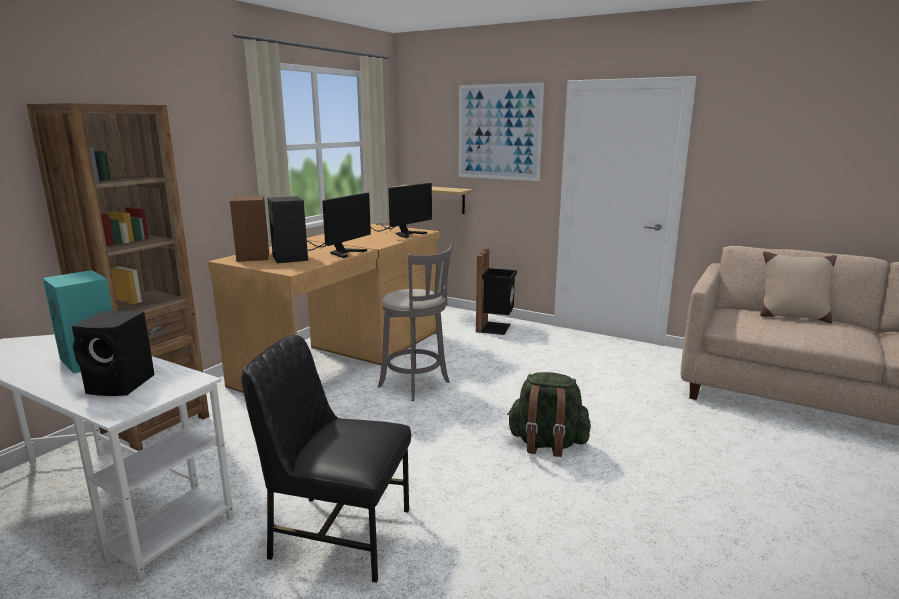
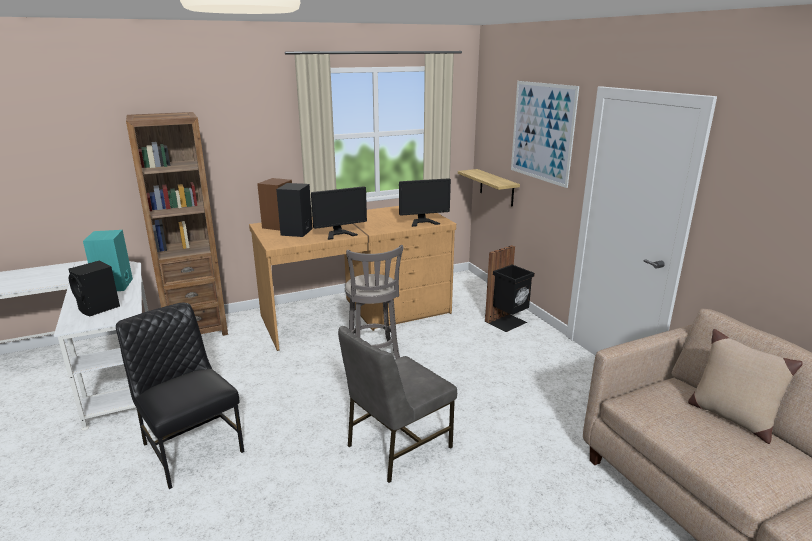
camera: 35 degrees right, 5 degrees up
(547, 444) = (397, 446): green backpack -> grey chair

